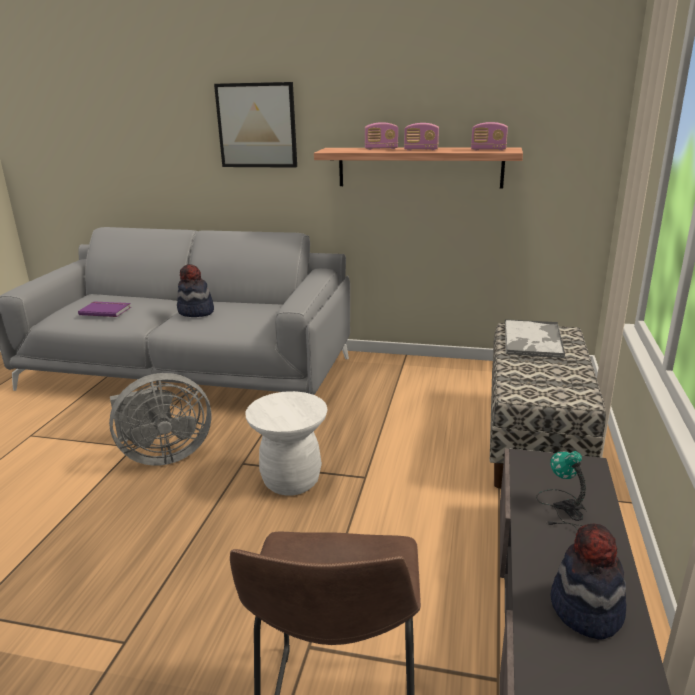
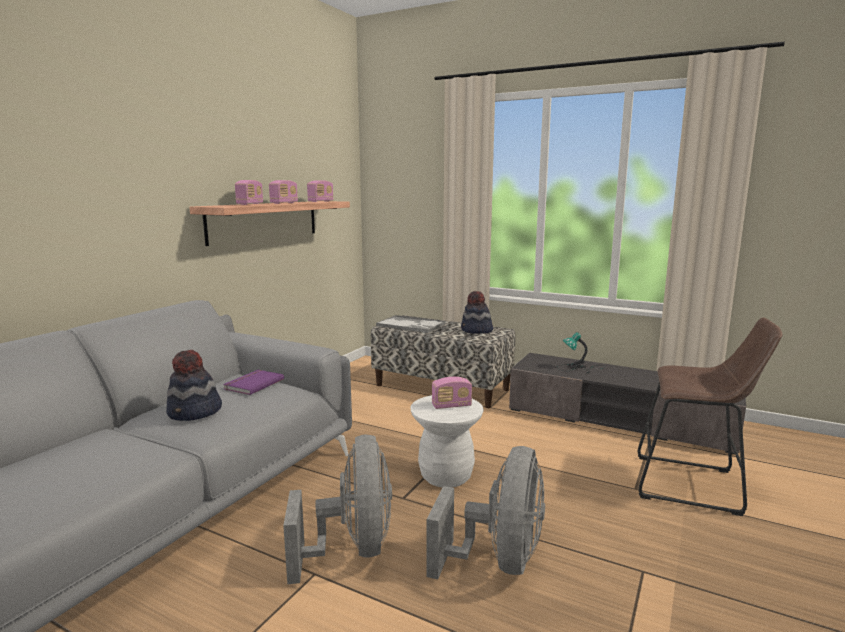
camera: 75 degrees left, 10 degrees down
(106, 310) = (75, 473): purple book -> purple book (253, 384)
(146, 534) = (499, 561): none -> grey fan
(257, 125) = (112, 182): picture -> none
(289, 411) = (451, 406): none -> radio
(585, 609) = (652, 378): hat -> hat (476, 330)

